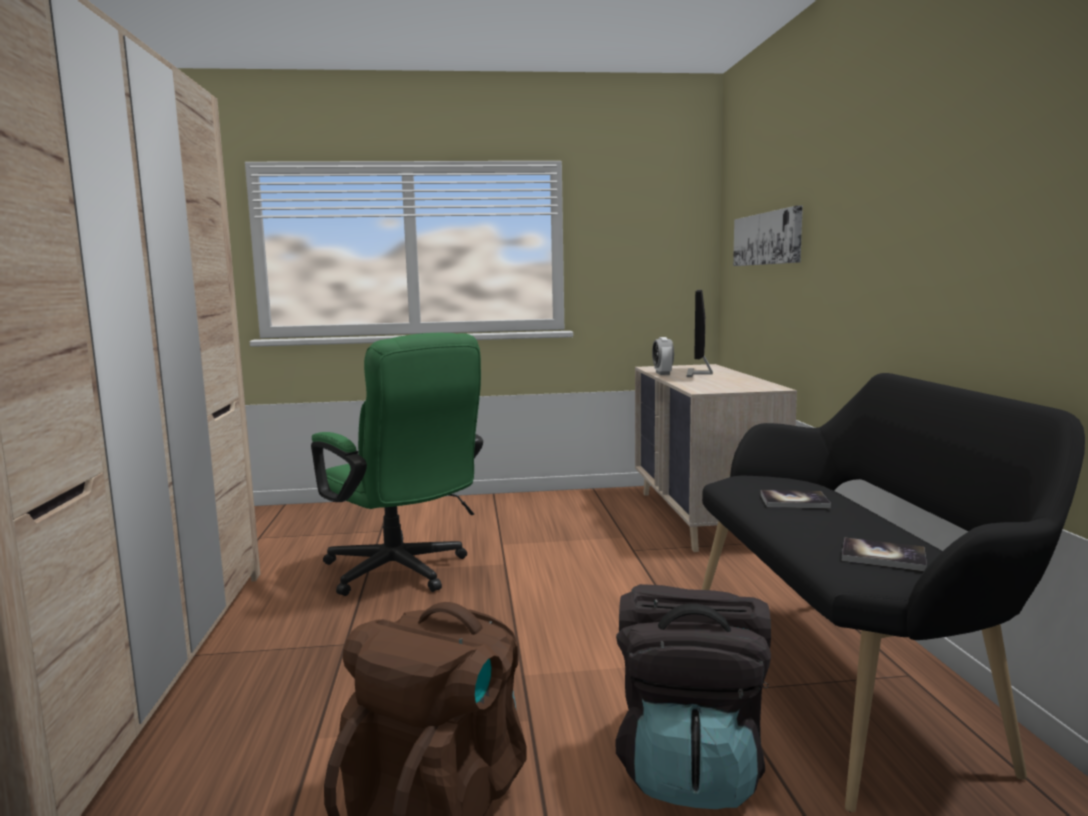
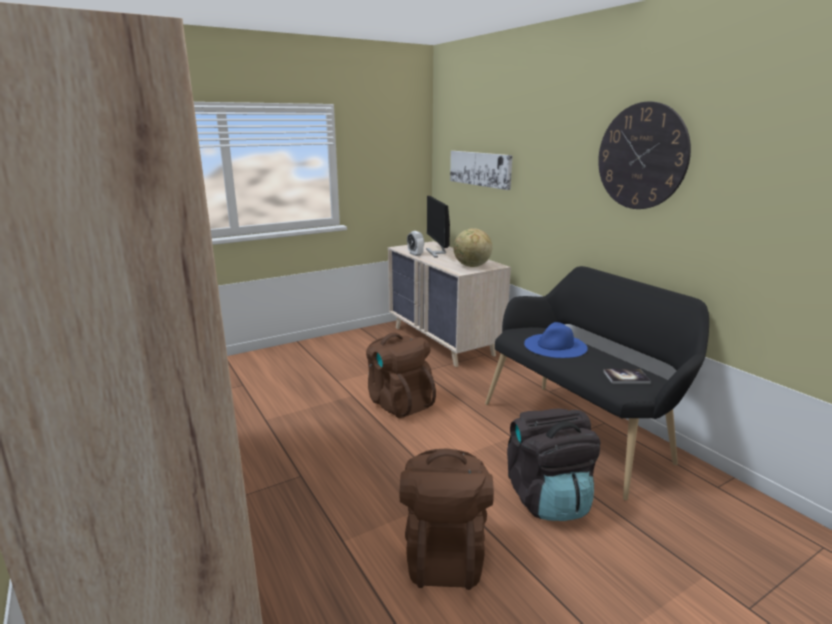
camera: 25 degrees left, 10 degrees up
(402, 573) = (291, 416): green office chair -> none
(562, 583) = (398, 402): none -> brown backpack
(730, 386) = (471, 266): none -> globe
(794, 501) = (555, 345): book -> blue hat
(969, 153) = (641, 156): none -> wall clock

